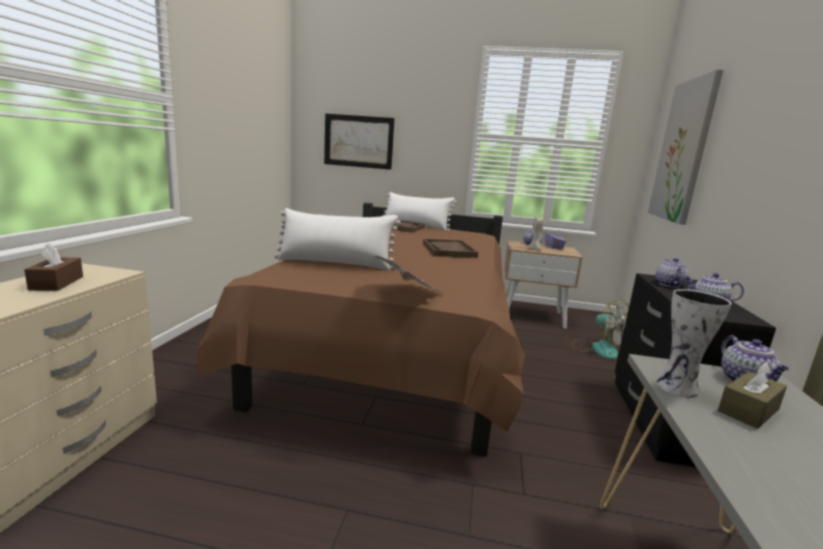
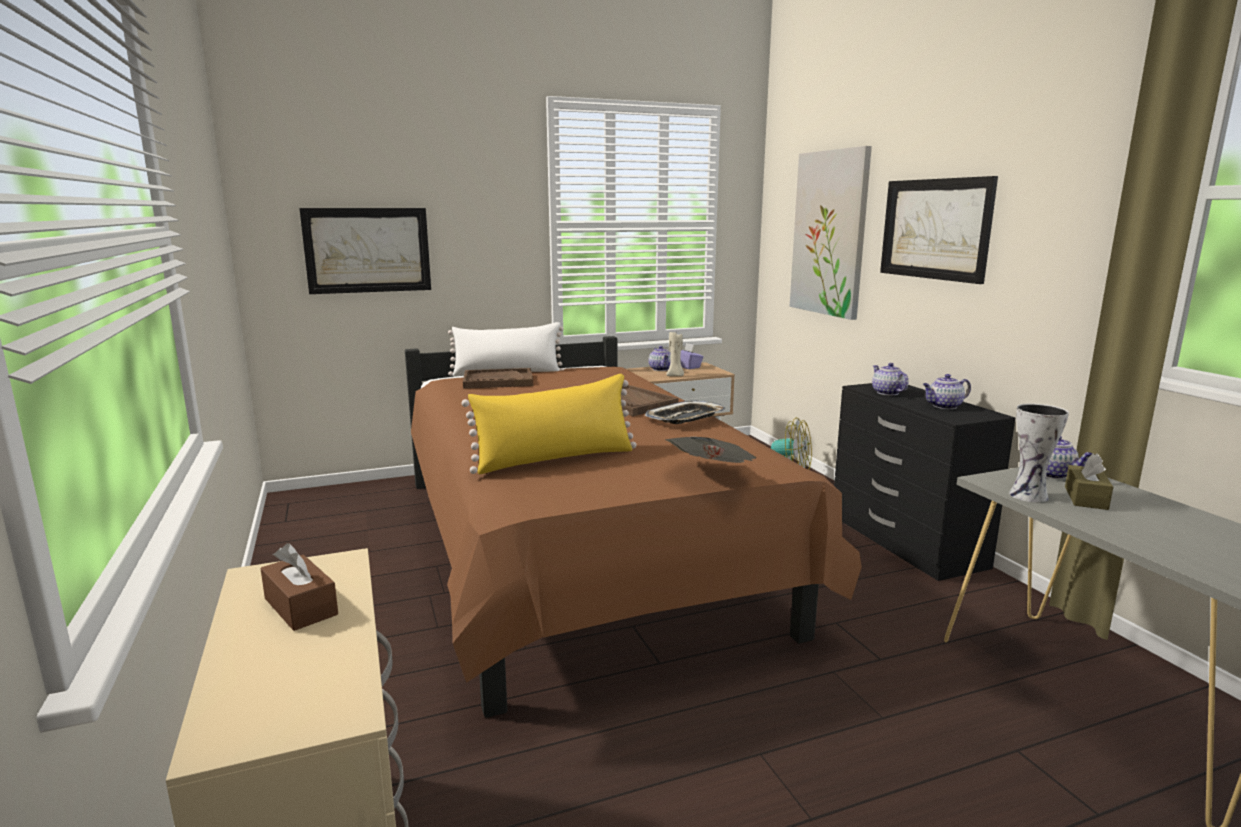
camera: 30 degrees left, 0 degrees up
(335, 263) = (555, 459): white pillow -> yellow pillow
(465, 264) = (685, 418): none -> tray
(752, 139) = (935, 229): none -> picture

